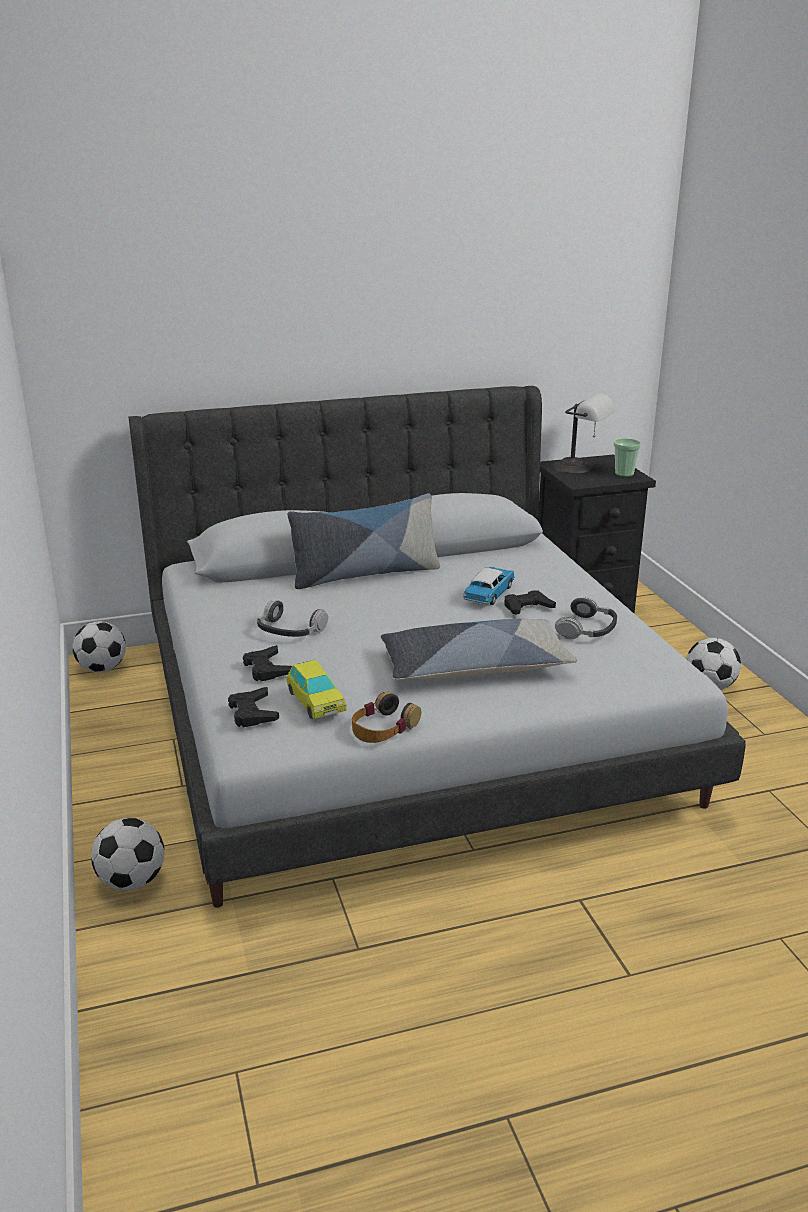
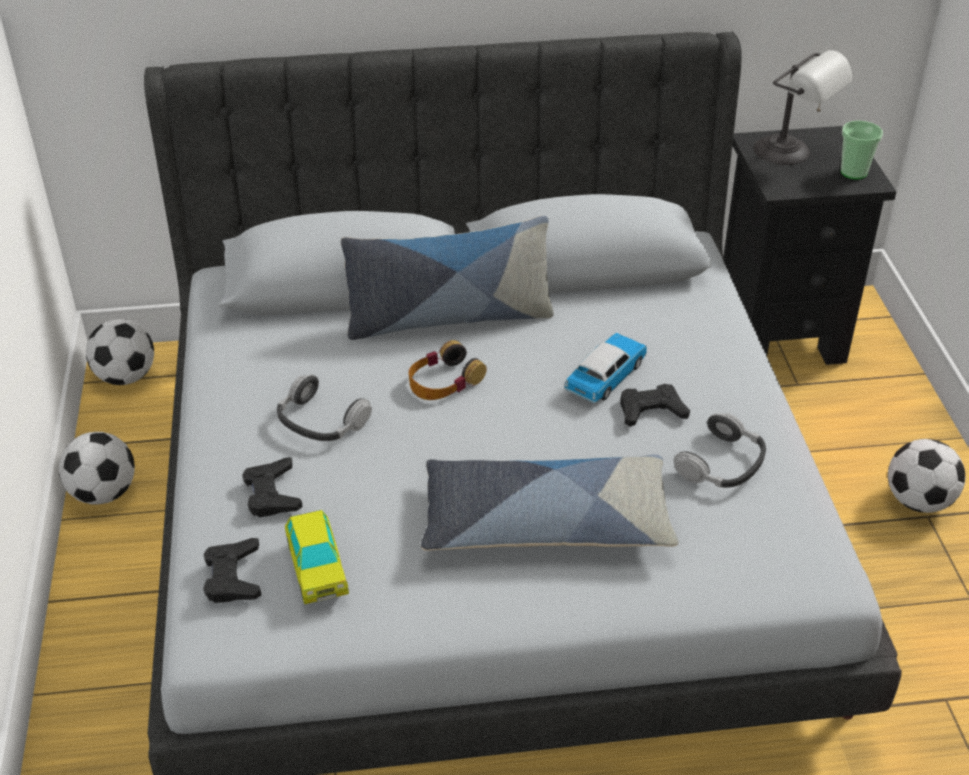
camera: 10 degrees right, 15 degrees up
(131, 881) = (94, 735): football -> football (103, 493)
(383, 727) = (393, 624): headphones -> headphones (444, 381)

